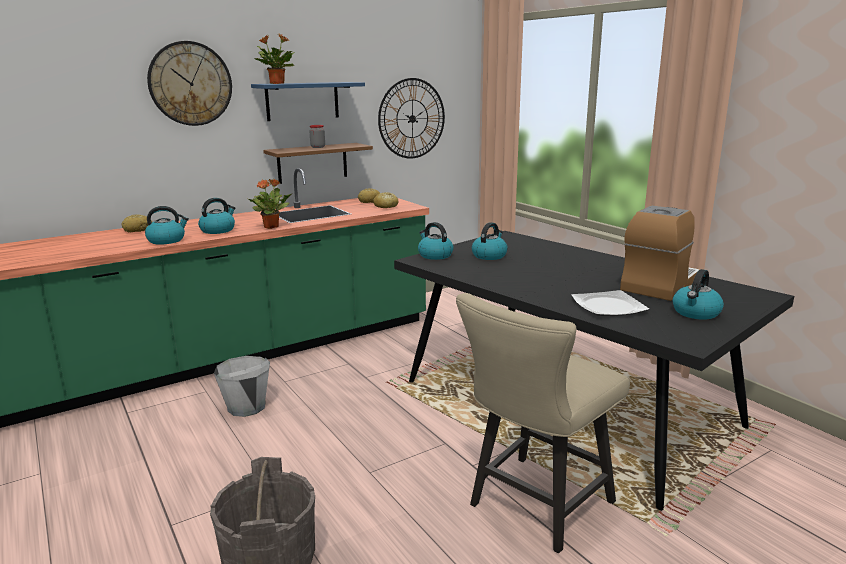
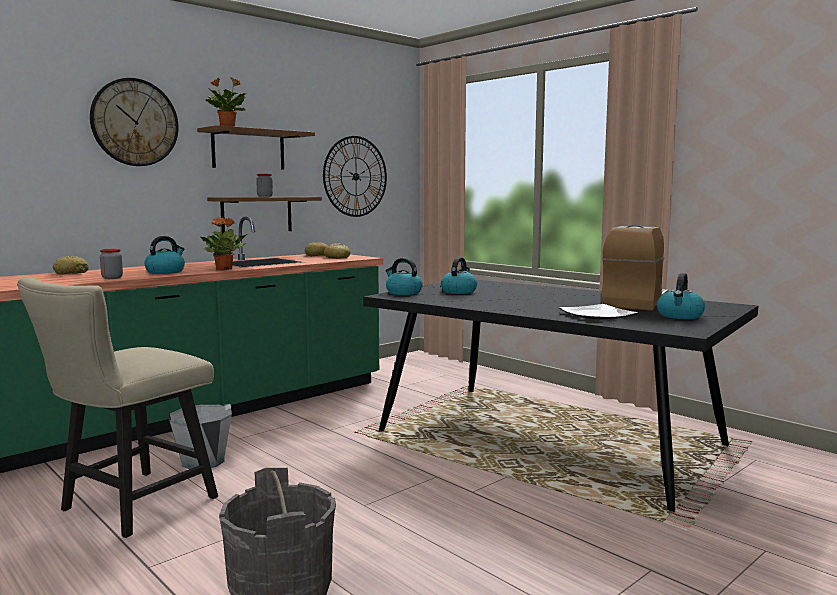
camera: 10 degrees left, 10 degrees down
(167, 240) = (112, 278): kettle -> jar
(302, 101) = (248, 150): blue shelf -> brown shelf
(534, 507) = (549, 519): beige chair -> beige chair (129, 507)

